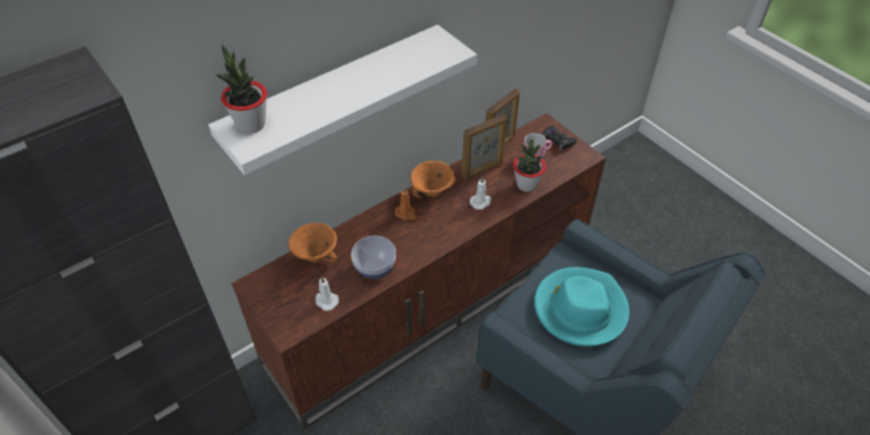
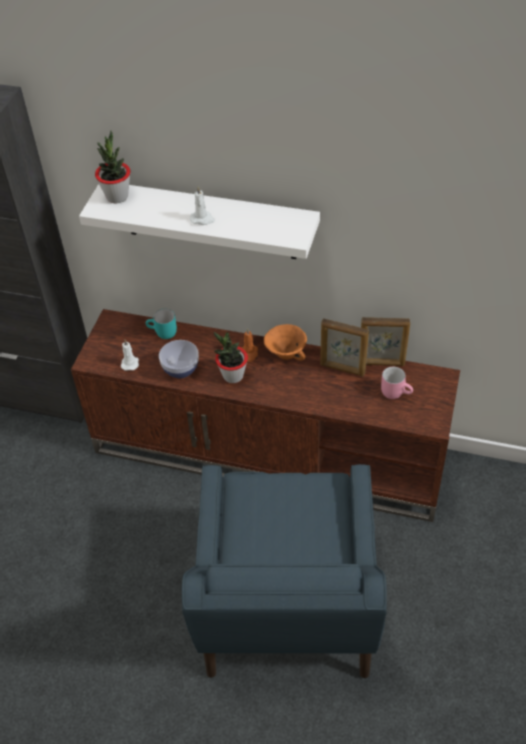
camera: 55 degrees right, 0 degrees up
(316, 256) = (163, 333): orange bowl -> turquoise mug
(481, 202) = (306, 388): white candle -> white candle (202, 219)
(526, 185) = (355, 405): potted plant -> potted plant (233, 376)
(557, 141) = (431, 396): black game controller -> none
(580, 308) = (285, 524): turquoise hat -> none

